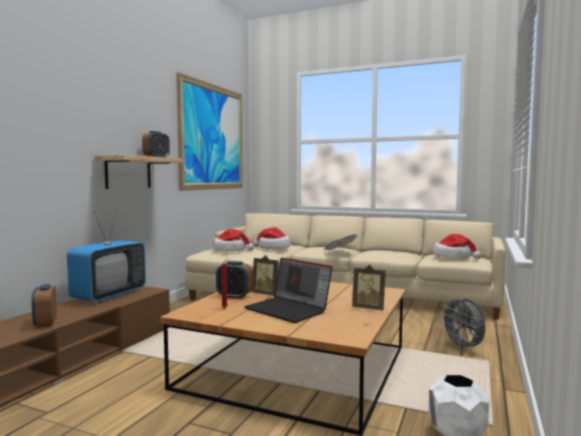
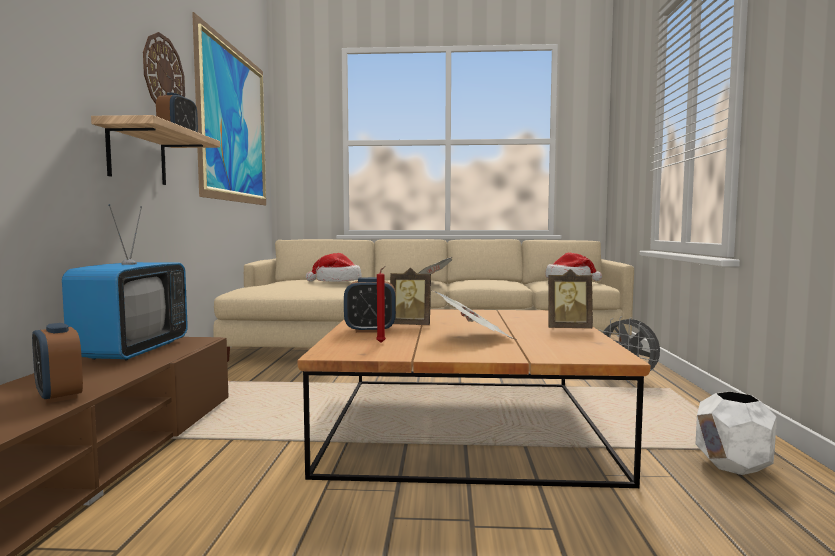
camera: 20 degrees left, 0 degrees up
(150, 118) = (163, 75): none -> wall clock
(230, 250) = (280, 285): hat -> none
(289, 310) = (474, 337): laptop -> newspaper

